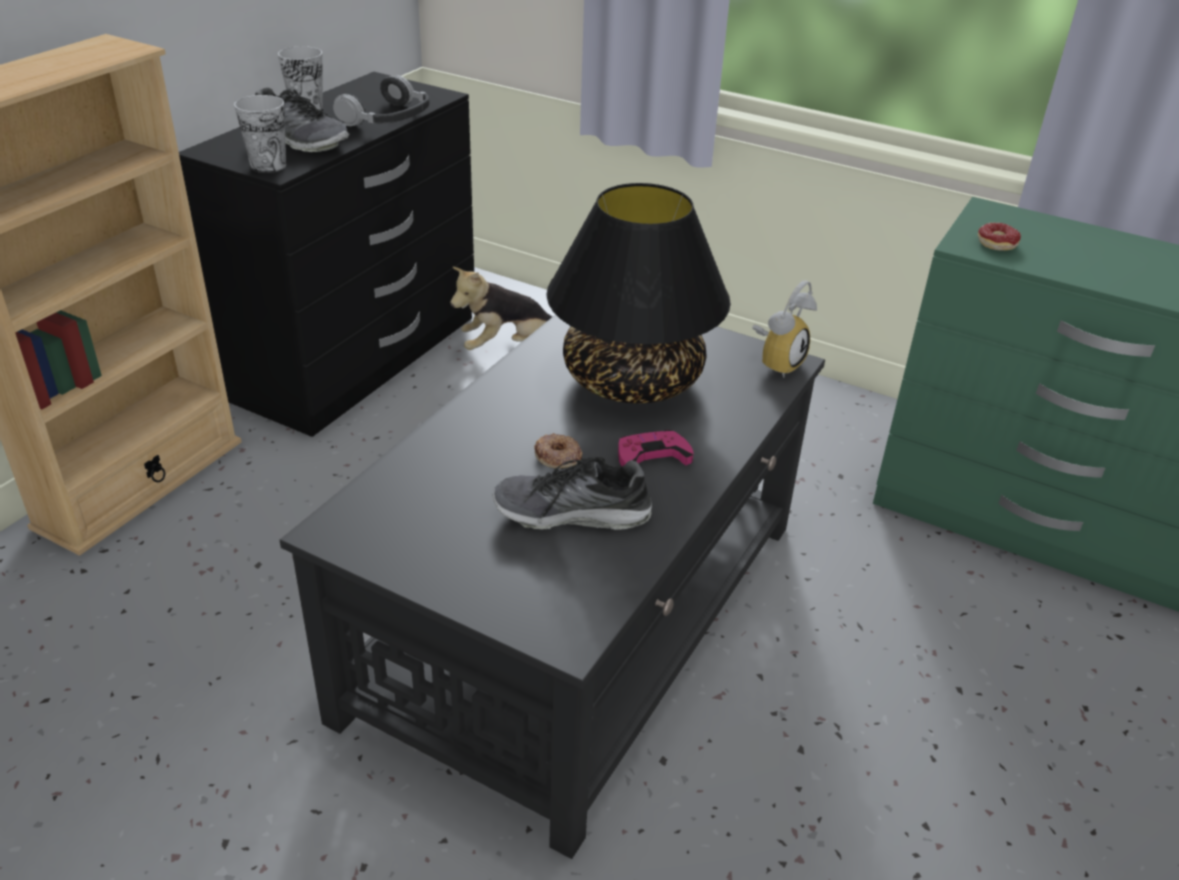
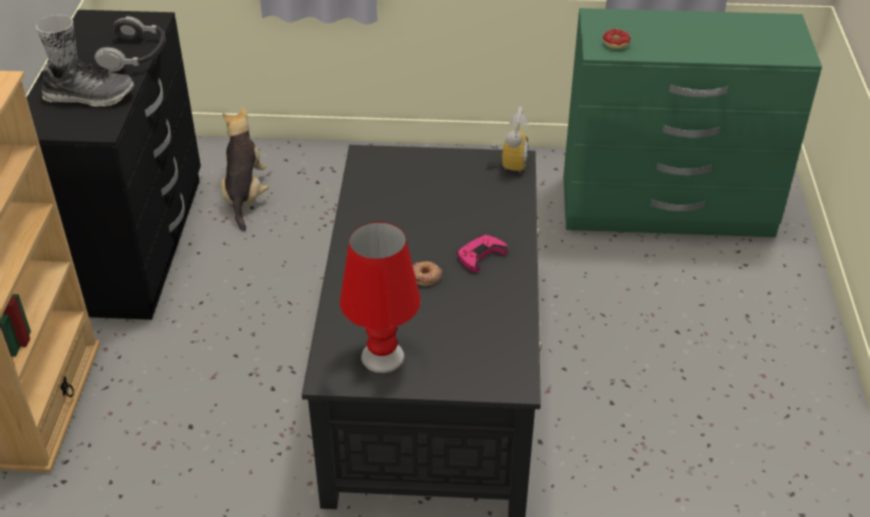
camera: 25 degrees left, 5 degrees up
(268, 166) = (89, 127): cup -> none
(419, 533) = (383, 357): none -> red table lamp
(508, 346) = (245, 195): plush toy -> plush toy turned 135 degrees clockwise
(572, 513) = (462, 310): shoe -> none
(633, 380) = (431, 207): black table lamp -> none

